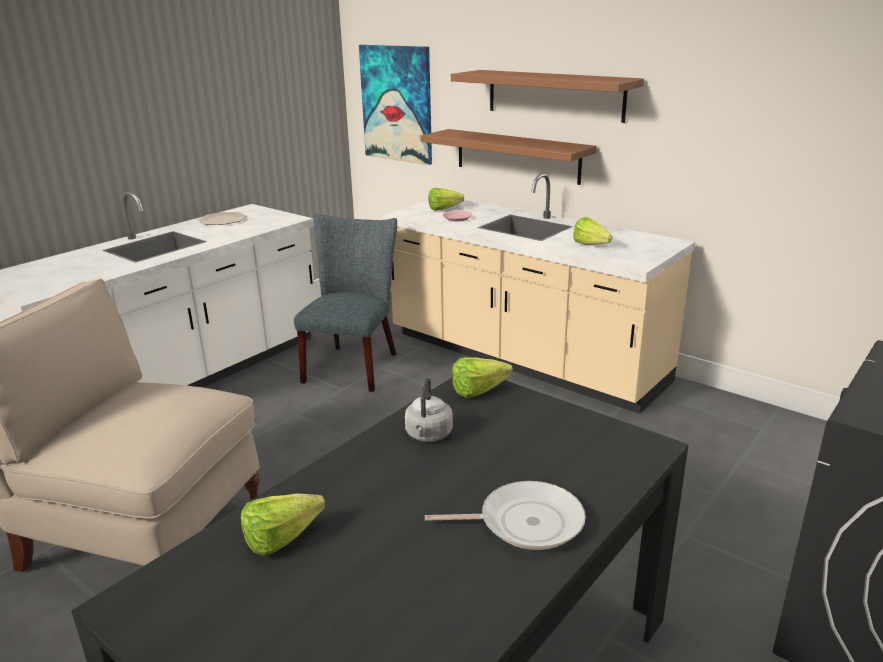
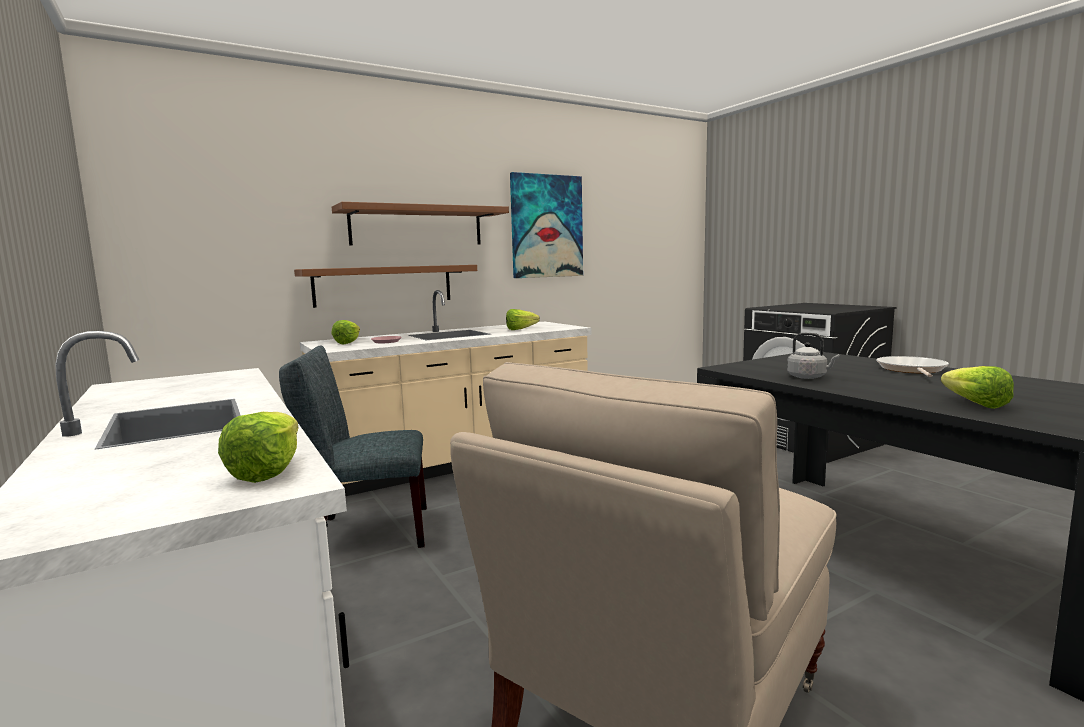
camera: 70 degrees left, 15 degrees down
(222, 220) = (137, 394): plate -> none
(354, 365) = (364, 531): grey chair -> grey chair turned 45 degrees counterclockwise
(397, 104) = (206, 248): picture -> picture (546, 226)
(483, 391) = (740, 367): lettuce -> lettuce (275, 468)

